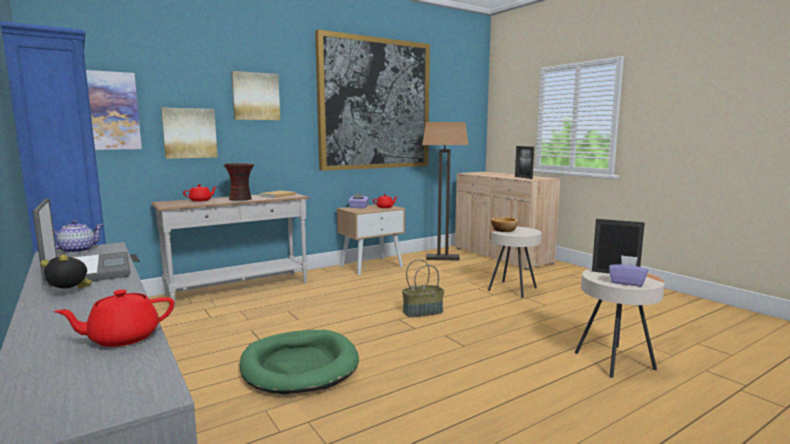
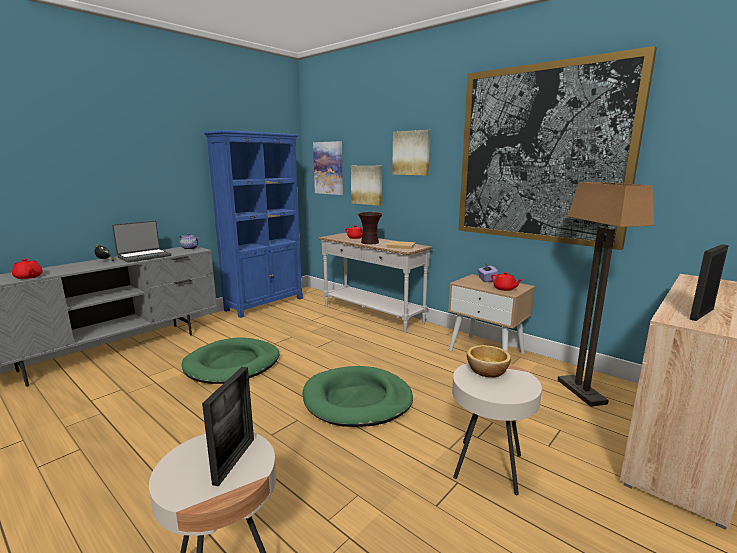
camera: 75 degrees right, 5 degrees up
(423, 312) = (357, 400): basket -> green dog bed
(626, 282) = (184, 466): purple tissue box -> none

